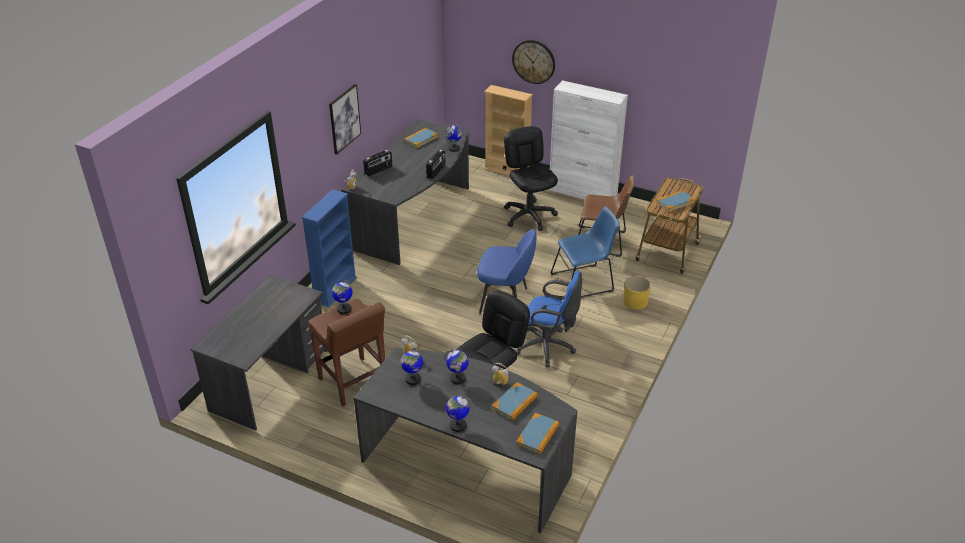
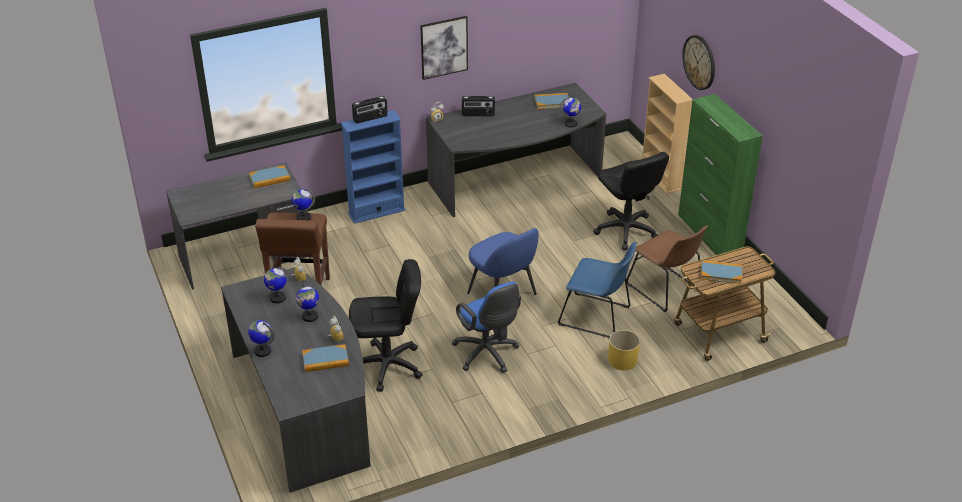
camera: 40 degrees right, 0 degrees up
(436, 171) = (526, 138): radio -> radio (370, 118)
(529, 216) = (626, 230): black office chair -> black office chair turned 135 degrees clockwise
(537, 435) = (308, 394): book -> book (269, 178)
(583, 193) = (710, 234): white cabinet -> green cabinet

